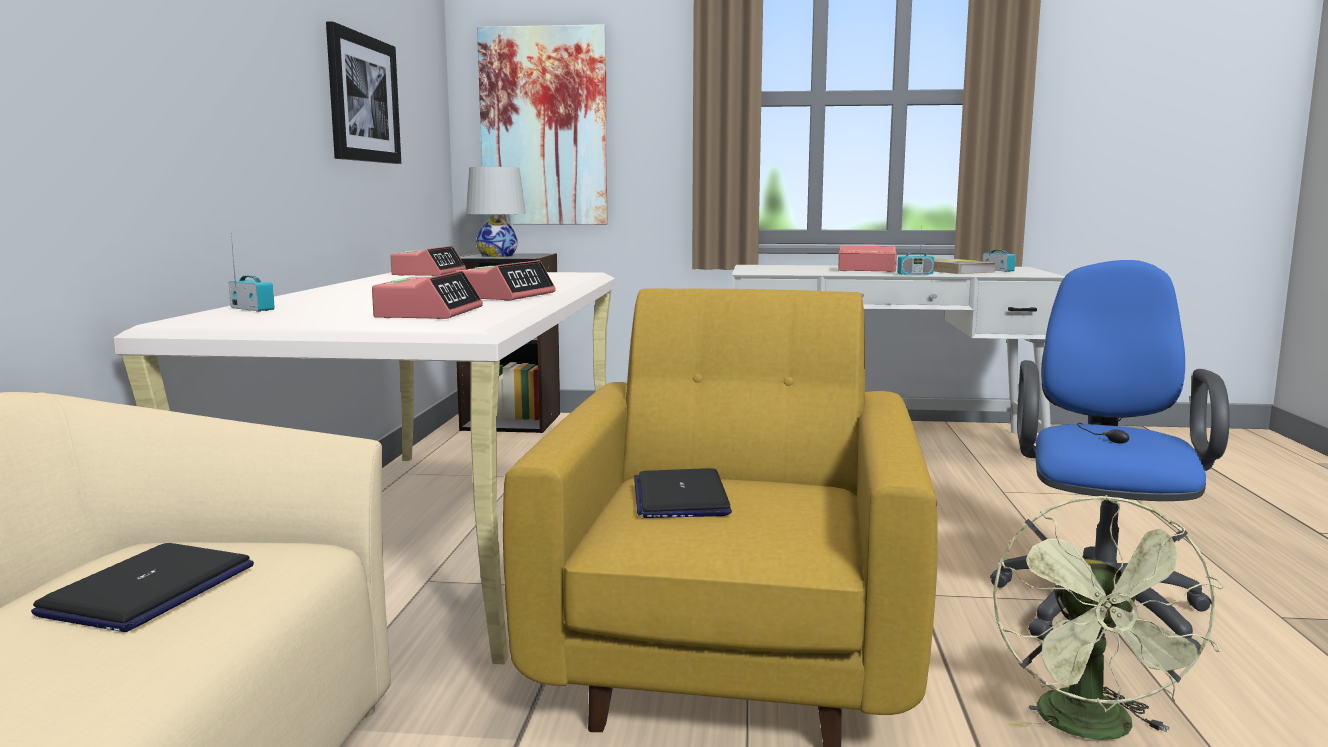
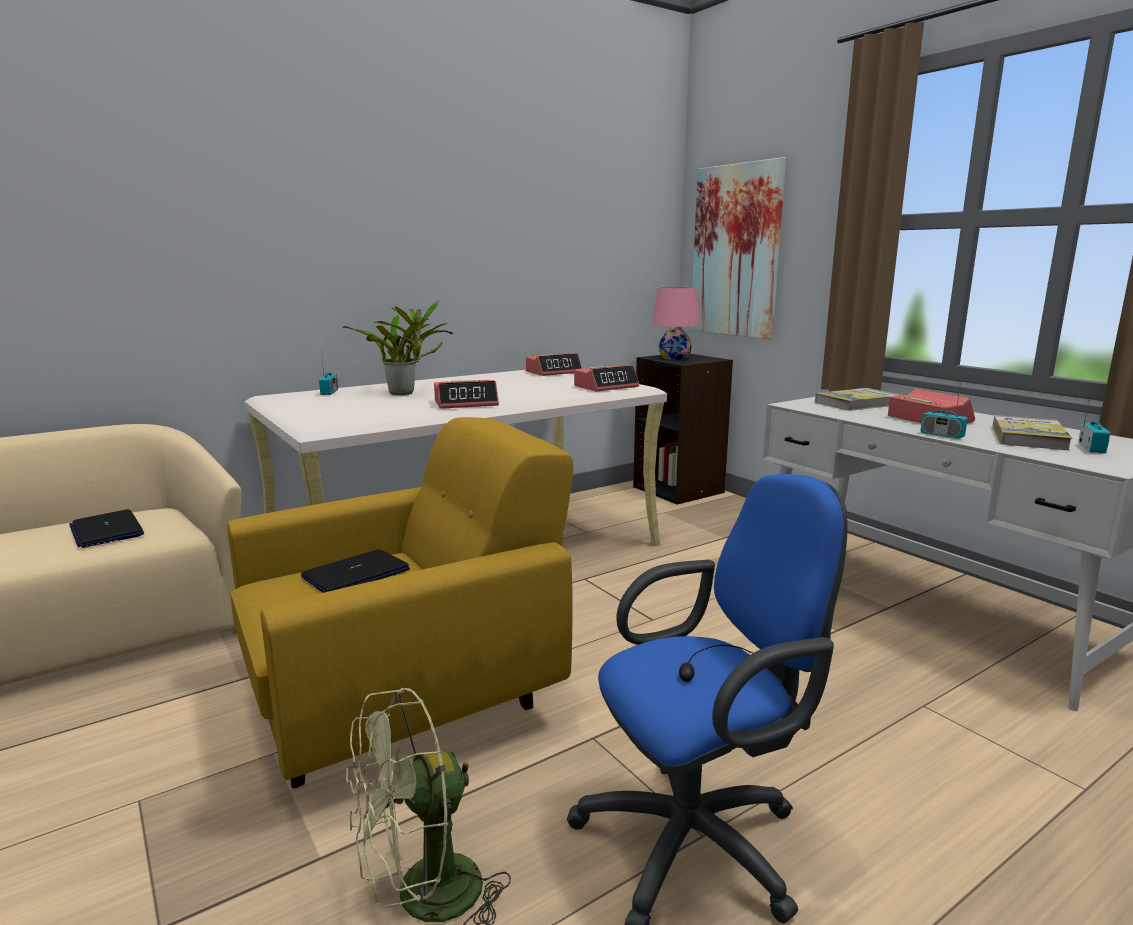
camera: 50 degrees right, 5 degrees up
(149, 590) = (106, 530): laptop -> laptop turned 75 degrees clockwise
(362, 99) = (536, 244): picture -> none
(371, 299) = (405, 393): none -> potted plant
(429, 313) = (359, 412): alarm clock -> alarm clock (606, 387)
(497, 255) = (674, 358): white table lamp -> pink table lamp
(783, 268) = (857, 403): none -> book

